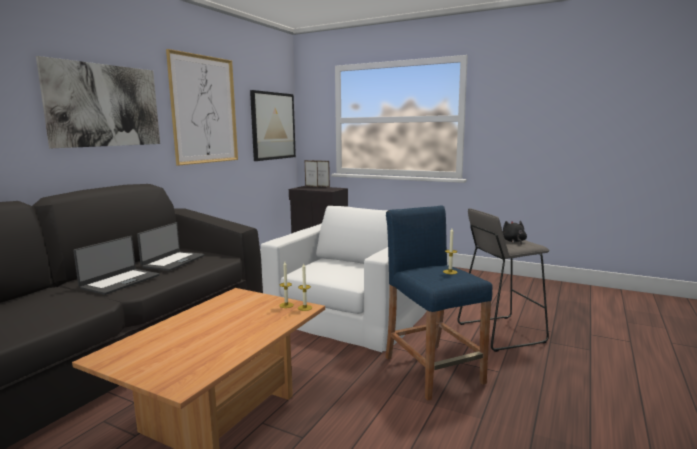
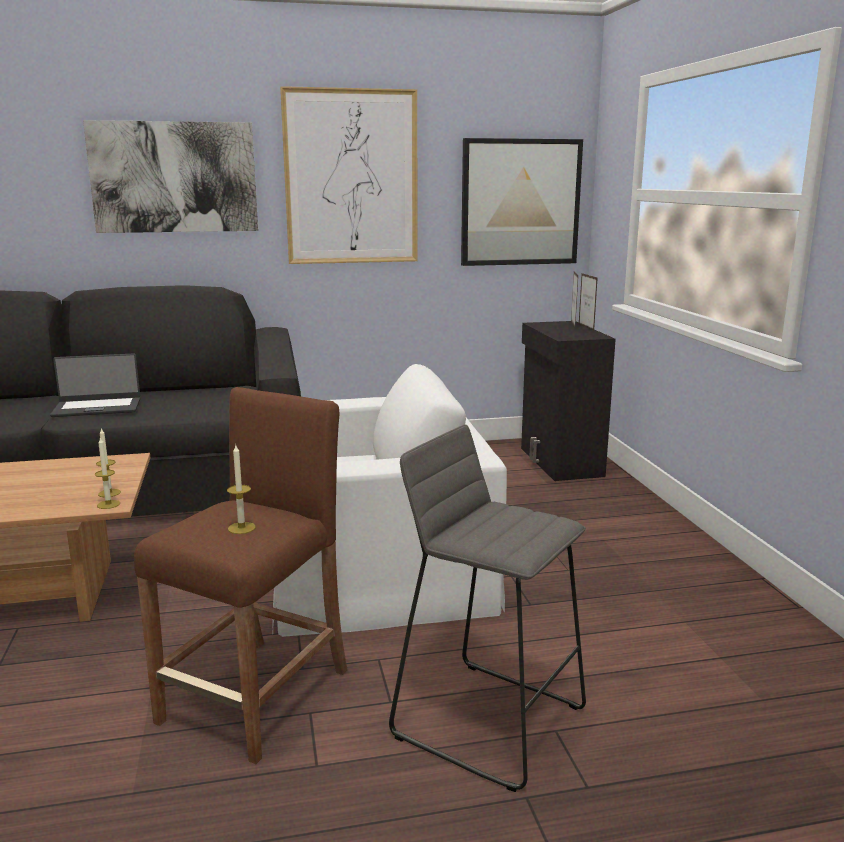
camera: 50 degrees right, 5 degrees up
(173, 261) = (194, 400): laptop -> none
(432, 370) = (257, 696): blue stool -> brown stool
(513, 241) = (513, 529): black plush toy -> none

